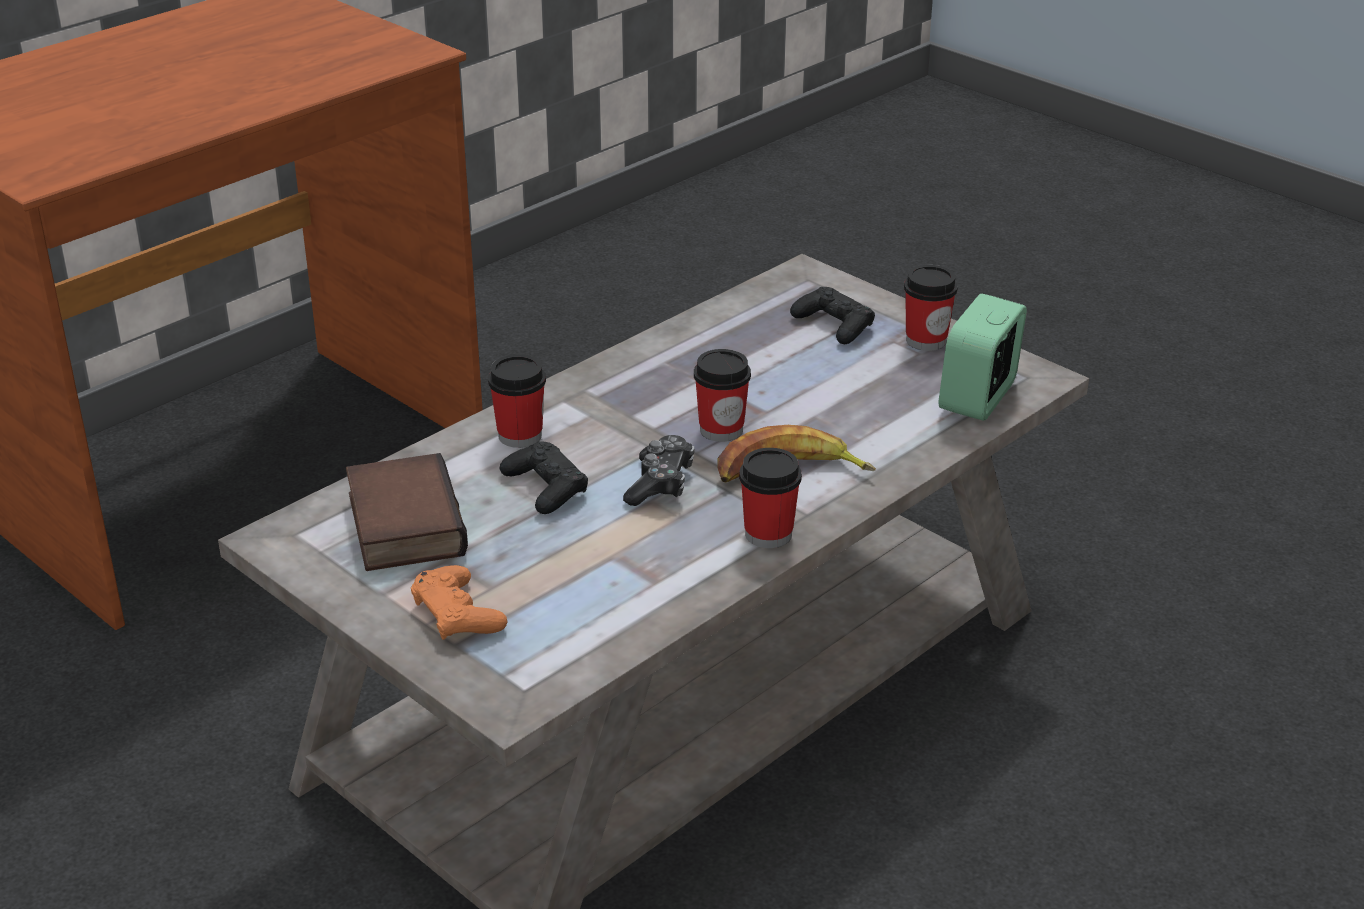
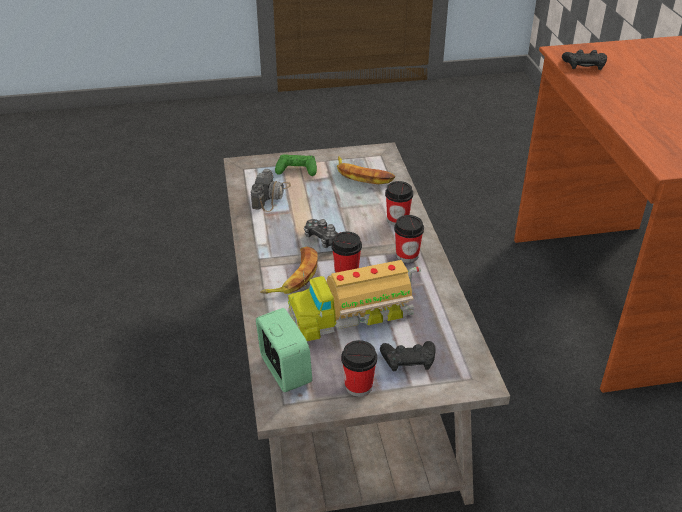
camera: 125 degrees right, 5 degrees up
(401, 524) = (363, 175): book -> banana
(457, 614) = (296, 170): orange game controller -> green game controller
(546, 487) = (352, 212): black game controller -> black game controller (584, 65)
(589, 601) = (271, 196): none -> camera
(768, 534) = (259, 250): cup -> cup (407, 255)
(802, 393) = (351, 312): none -> toy truck

